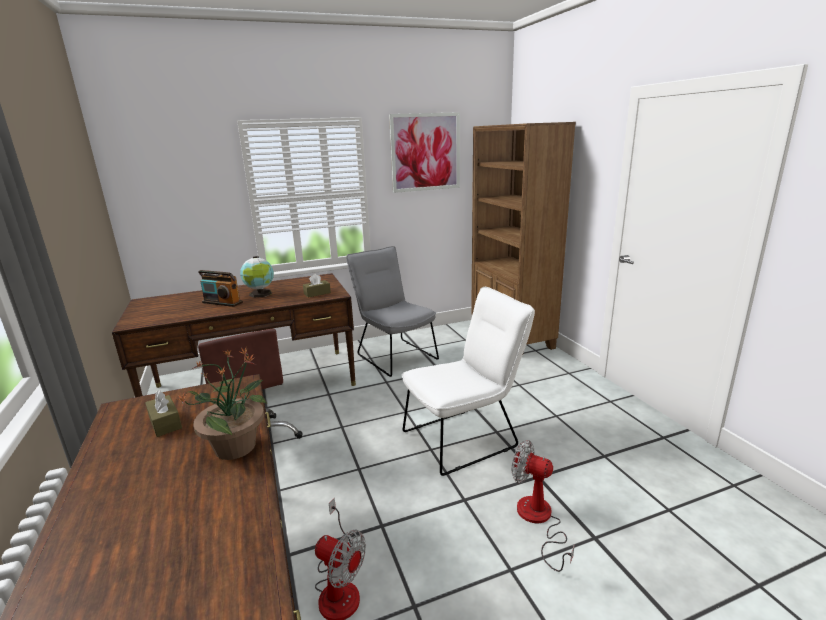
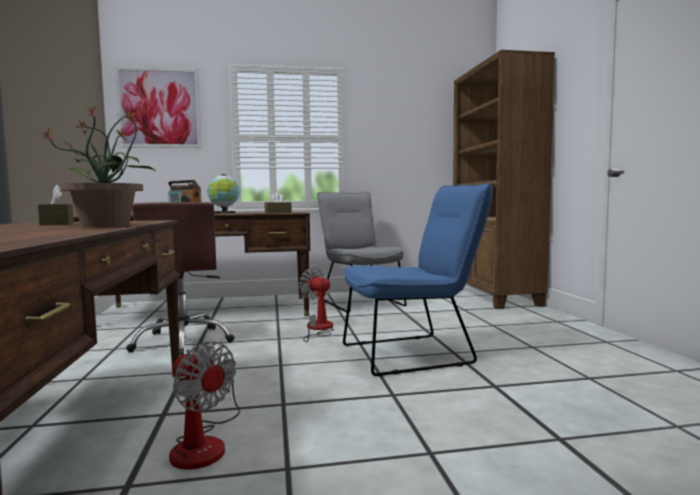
camera: 10 degrees right, 15 degrees down
(425, 152) = (406, 105): picture -> picture (159, 108)
(466, 437) = (415, 353): white chair -> blue chair
(538, 520) = (483, 418): fan -> fan (318, 329)

